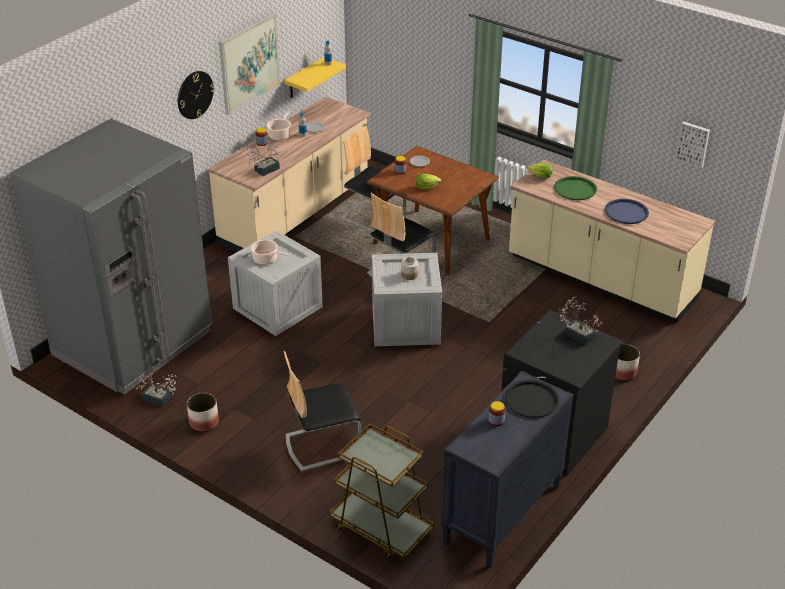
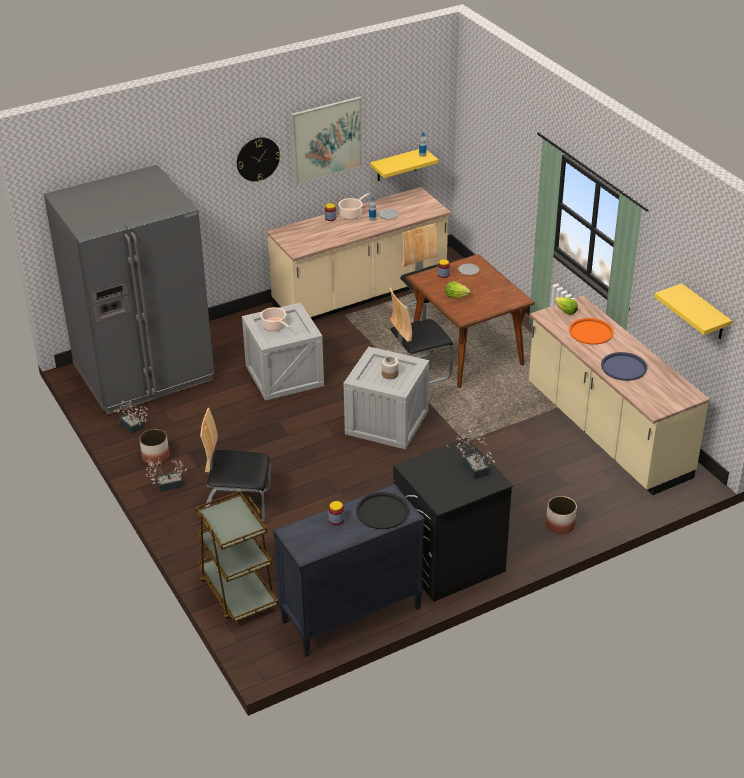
camera: 25 degrees right, 0 degrees up
(264, 170) = (313, 244): potted plant -> potted plant (166, 485)
(575, 189) = (591, 332): green tray -> orange tray
(693, 144) = (704, 313): picture -> yellow shelf

